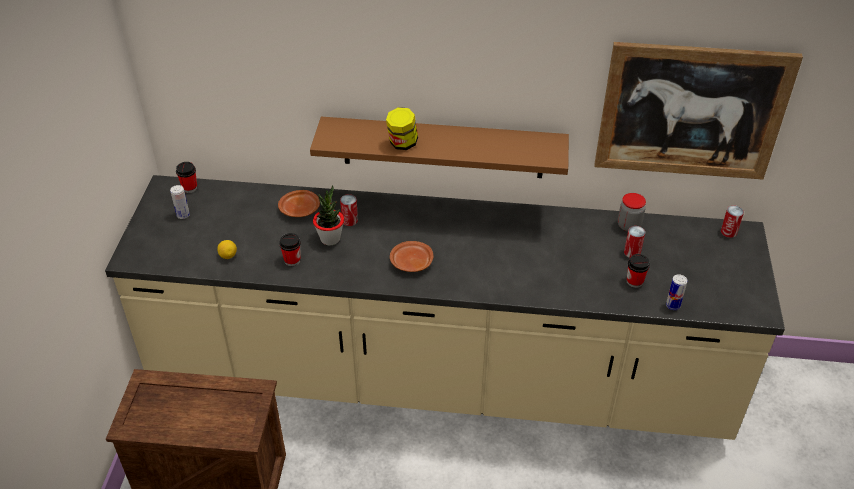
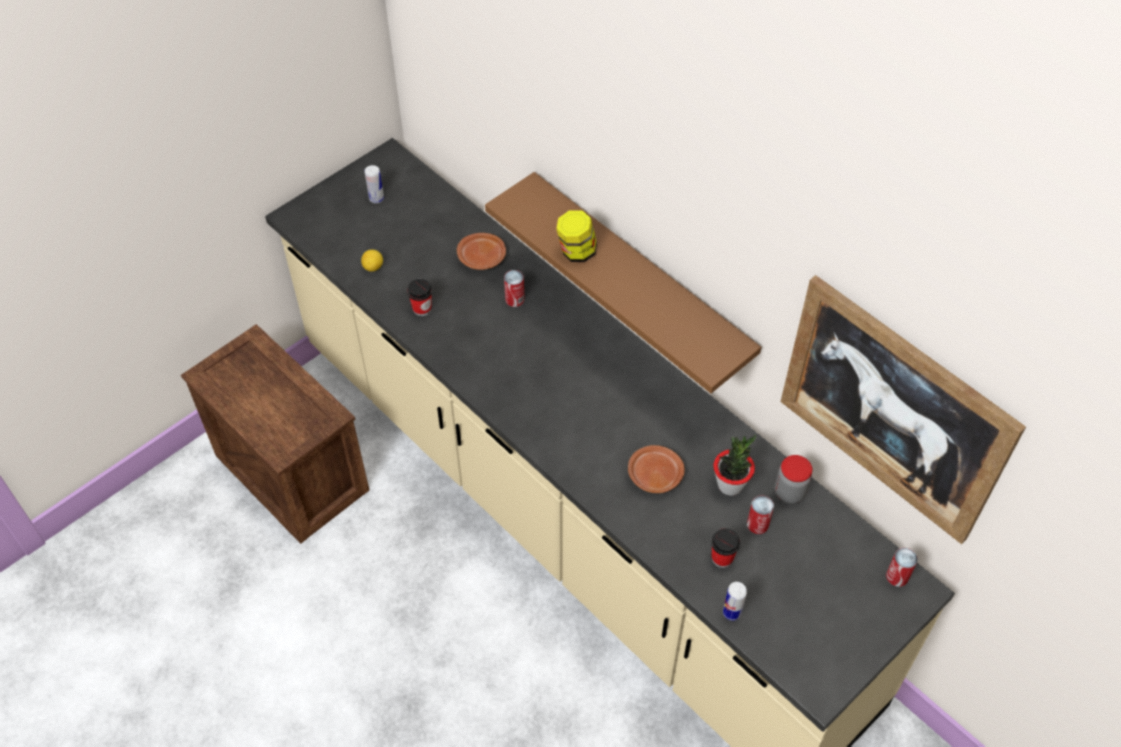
camera: 40 degrees right, 10 degrees up
(189, 188) = (409, 171): cup -> none
(330, 239) = (477, 307): potted plant -> potted plant (730, 484)
(411, 262) = (524, 383): brown plate -> brown plate (654, 475)

